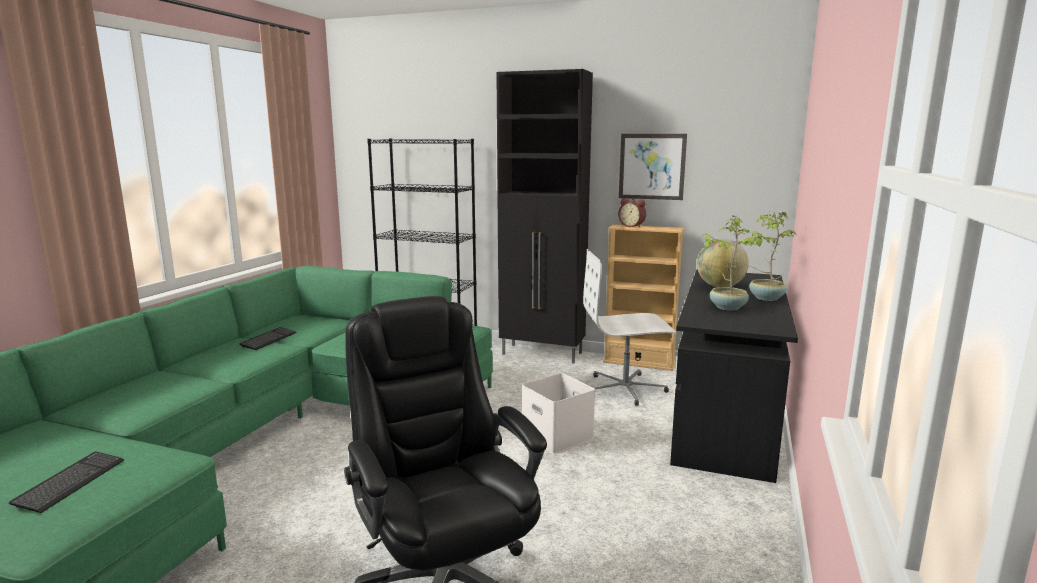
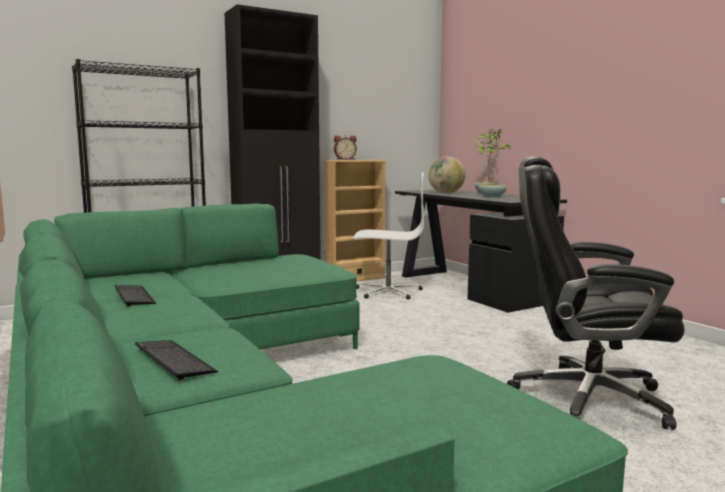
camera: 50 degrees left, 5 degrees down
(70, 483) = (423, 403): keyboard -> keyboard (174, 360)
(559, 436) = (423, 322): white storage box -> none
(626, 389) = (388, 291): white office chair -> white office chair turned 120 degrees counterclockwise
(652, 166) = (350, 109): picture -> none

